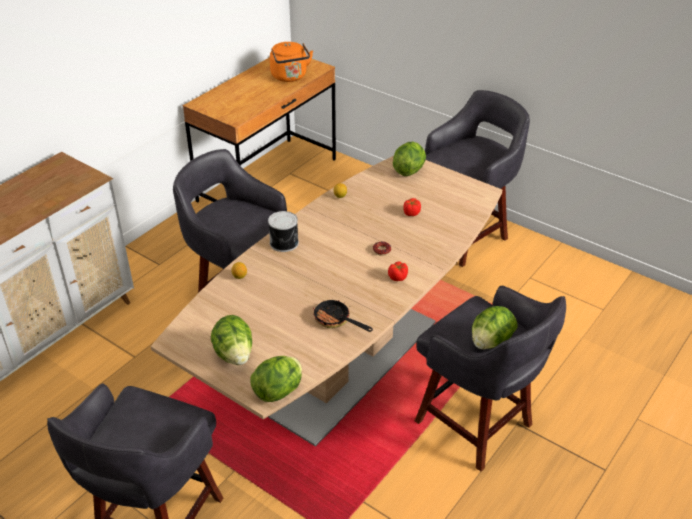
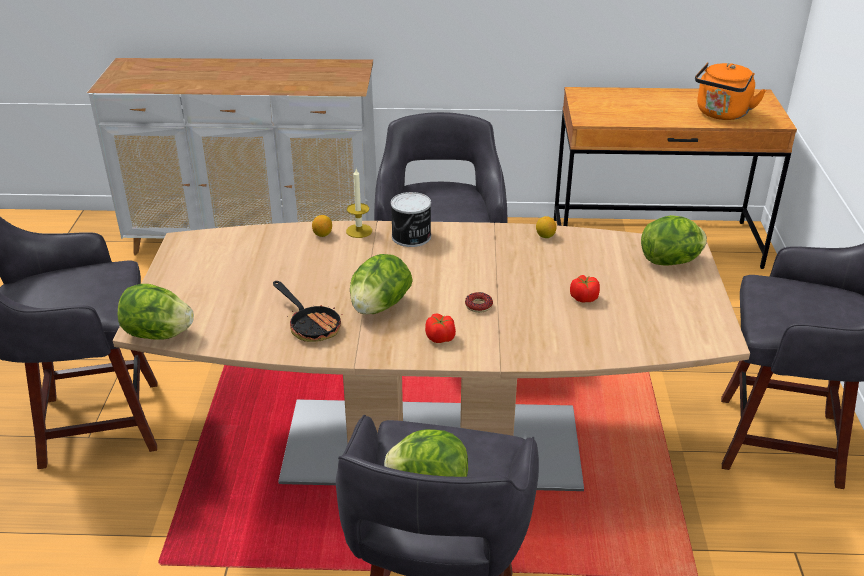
camera: 55 degrees right, 5 degrees down
(234, 354) = (193, 283): lettuce -> lettuce (379, 307)
(253, 260) = (359, 231): none -> candle
(336, 320) = (311, 325): frying pan -> frying pan turned 135 degrees clockwise

